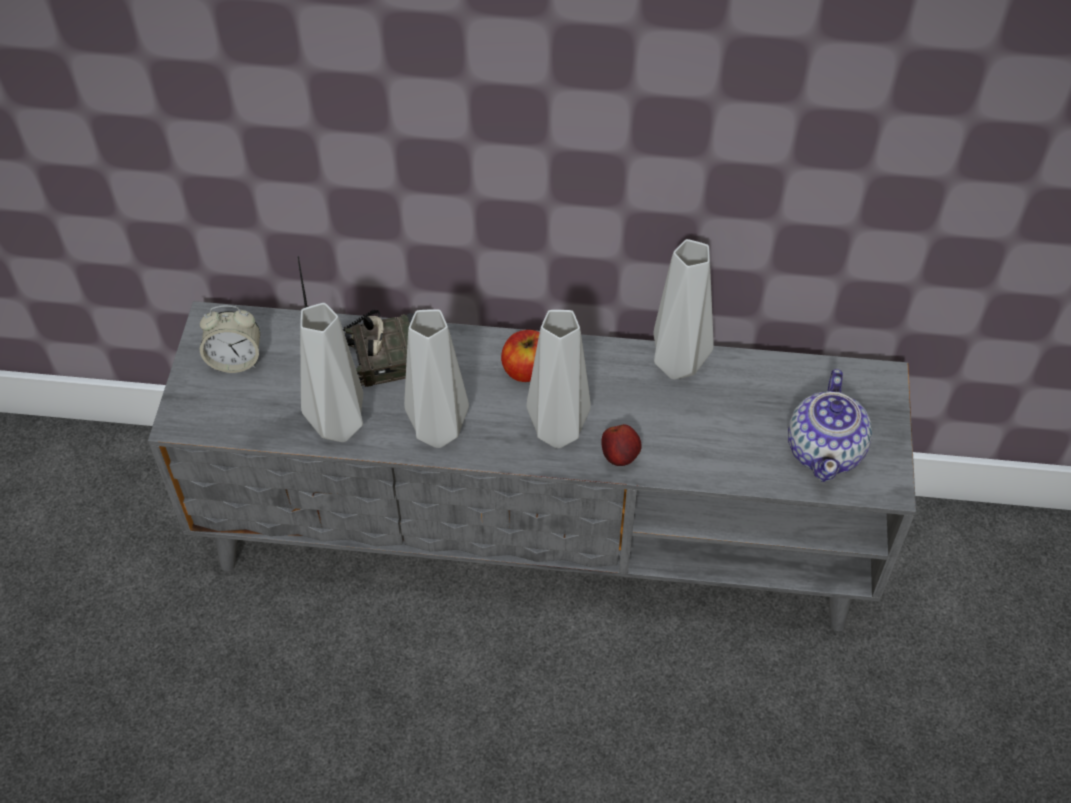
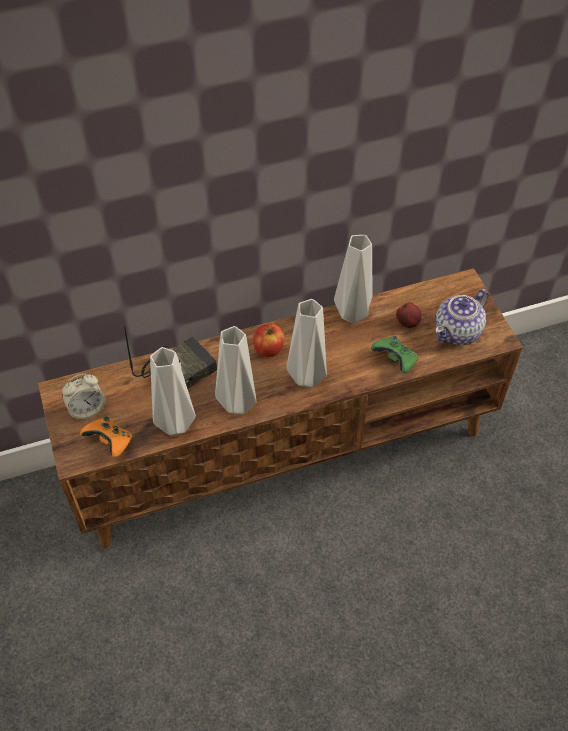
camera: 25 degrees left, 0 degrees up
(240, 417) = (110, 442): none -> orange game controller
(538, 537) = (285, 451): grey tv stand -> brown tv stand
(620, 456) = (350, 378): apple -> apple (408, 323)
(703, 456) = (395, 360): none -> green game controller
(825, 449) = (458, 331): teapot -> teapot turned 60 degrees clockwise

